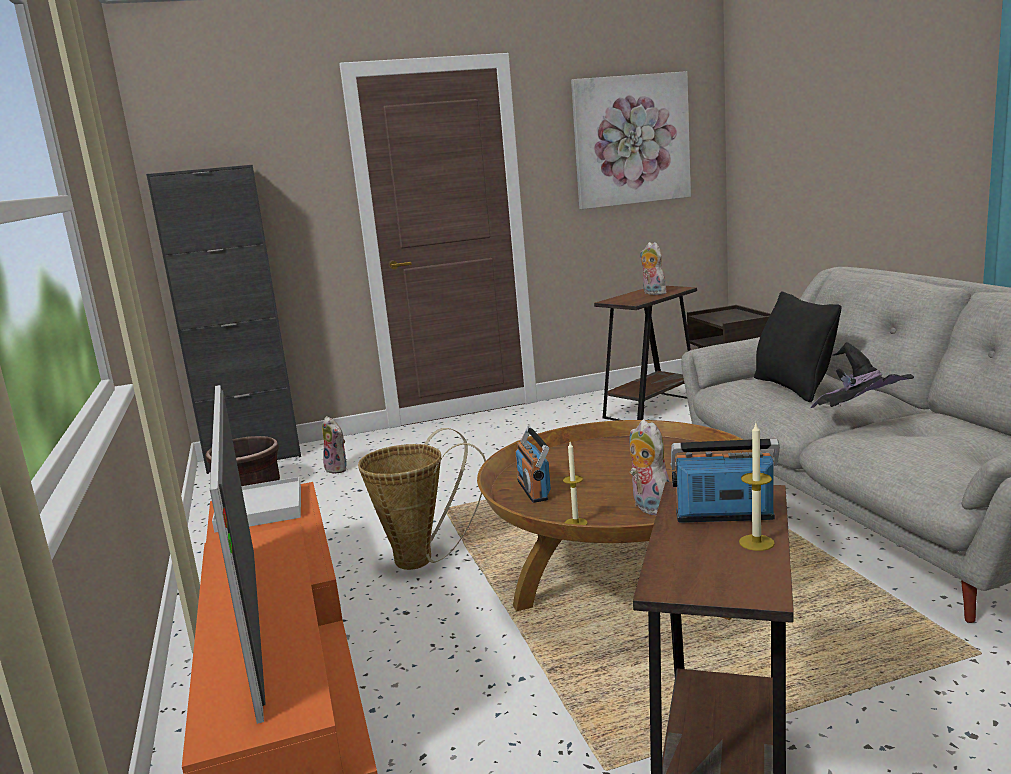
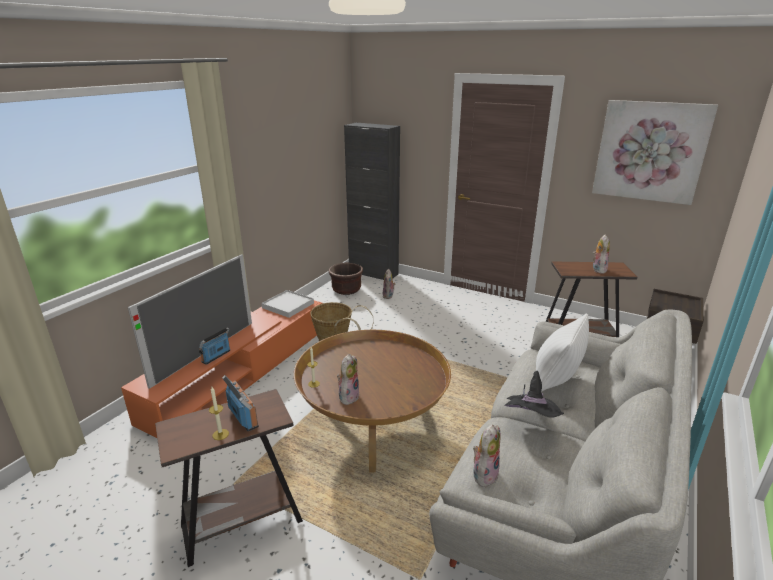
camera: 45 degrees right, 10 degrees up
(533, 490) = (338, 358): radio -> radio (216, 356)
(793, 388) = (556, 379): black pillow -> white pillow
(940, 464) = (484, 474): none -> plush toy

